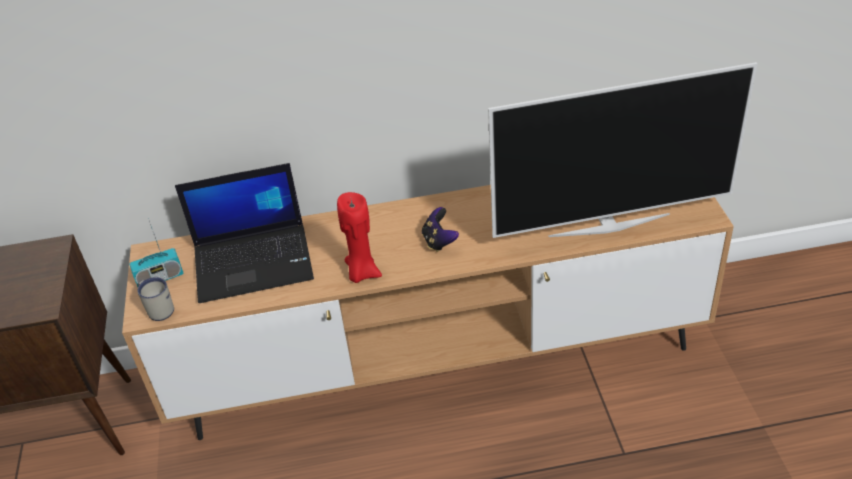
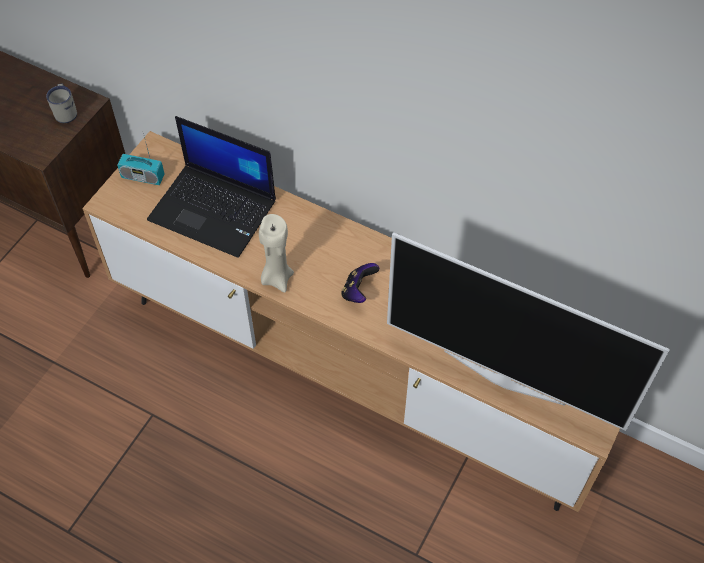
camera: 35 degrees right, 15 degrees up
(158, 309) = (119, 205): white mug -> white mug (66, 112)
(362, 273) = (277, 277): red candle -> beige candle

